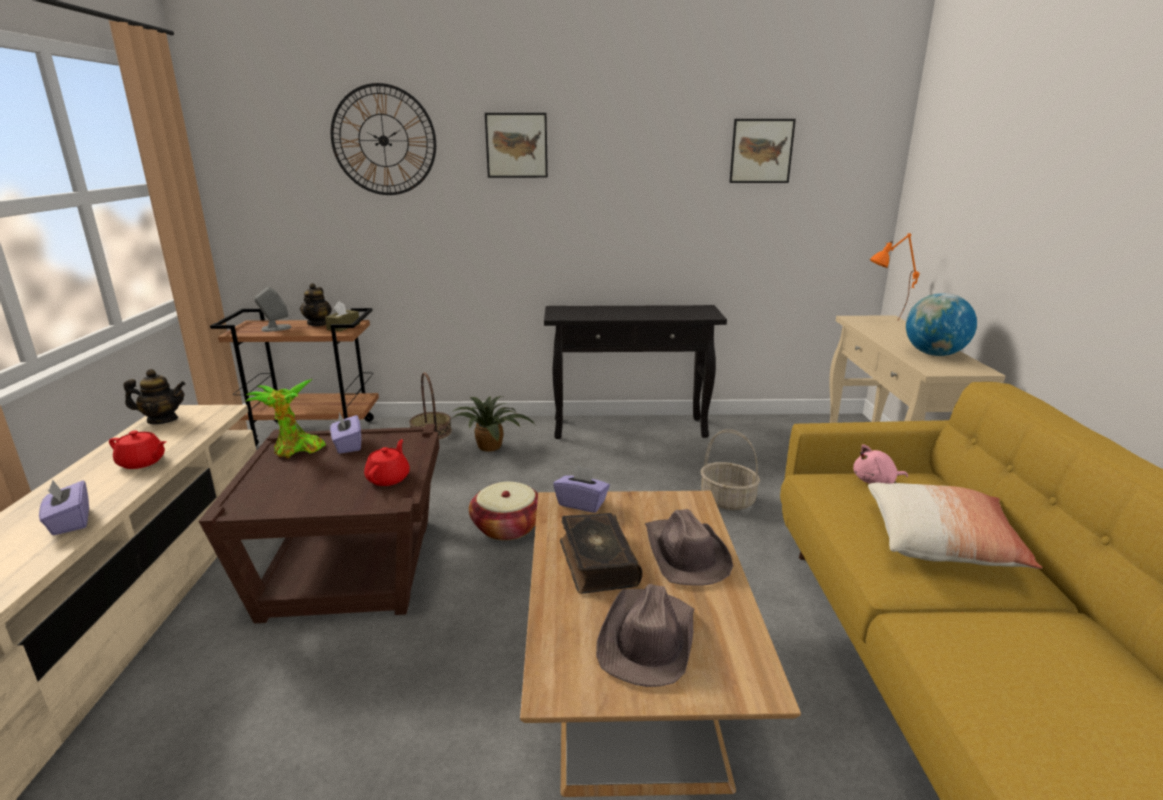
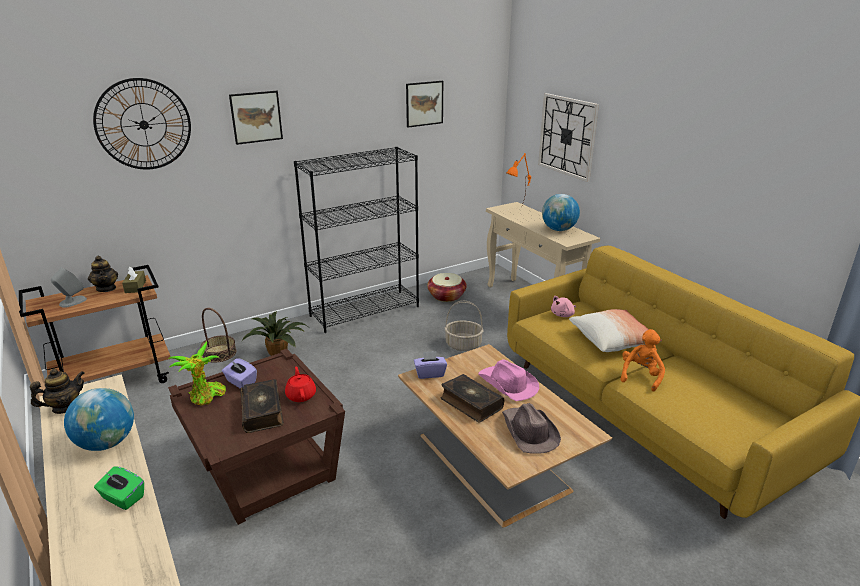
camera: 30 degrees left, 5 degrees up
(70, 522) = (122, 498): purple tissue box -> green tissue box
(142, 462) = (107, 443): red teapot -> globe
(327, 483) = (263, 412): none -> book
(507, 527) = (346, 404): basket -> basket (446, 296)
(630, 428) = (365, 311): black console table -> black bookcase
(684, 554) = (508, 384): brown hat -> pink hat
(959, 621) = (641, 376): none -> orange plush toy
(982, 202) = (567, 136): none -> wall clock

